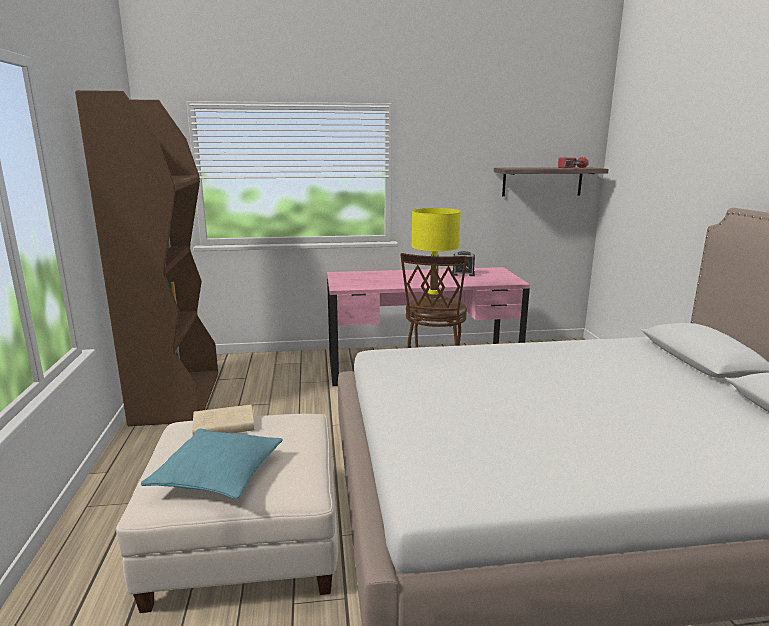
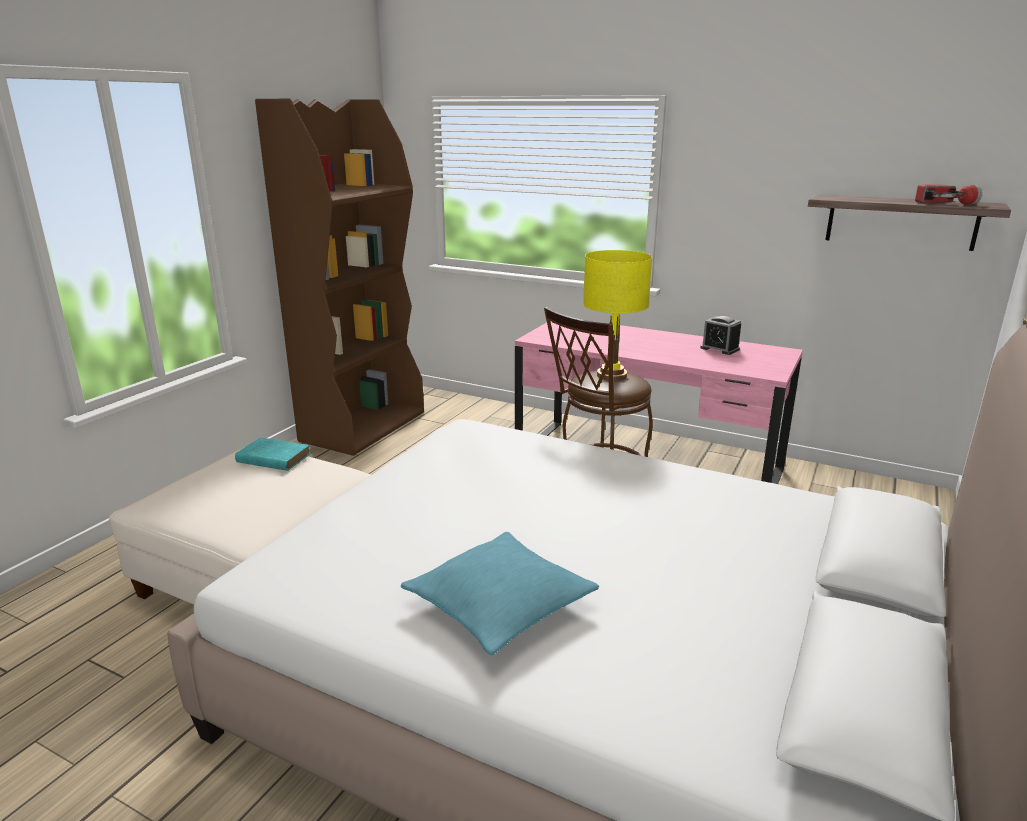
camera: 35 degrees right, 5 degrees up
(217, 474) = (207, 498): turquoise pillow -> turquoise pillow (499, 604)
(222, 425) = (272, 458): beige book -> turquoise book

